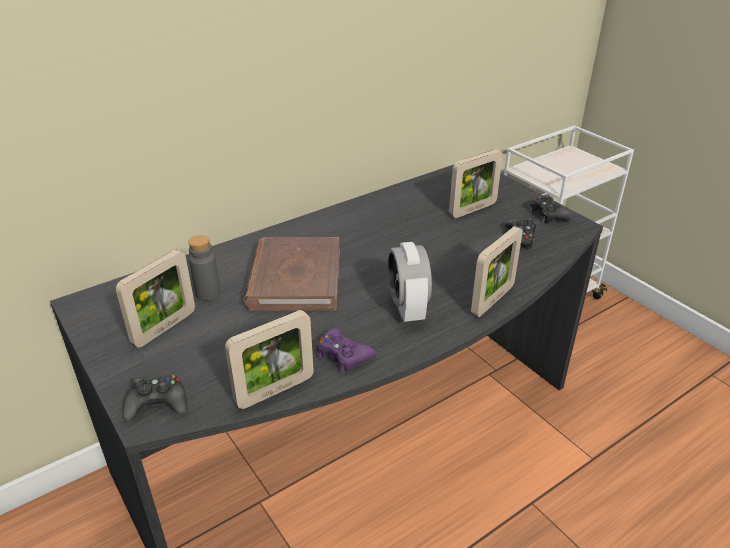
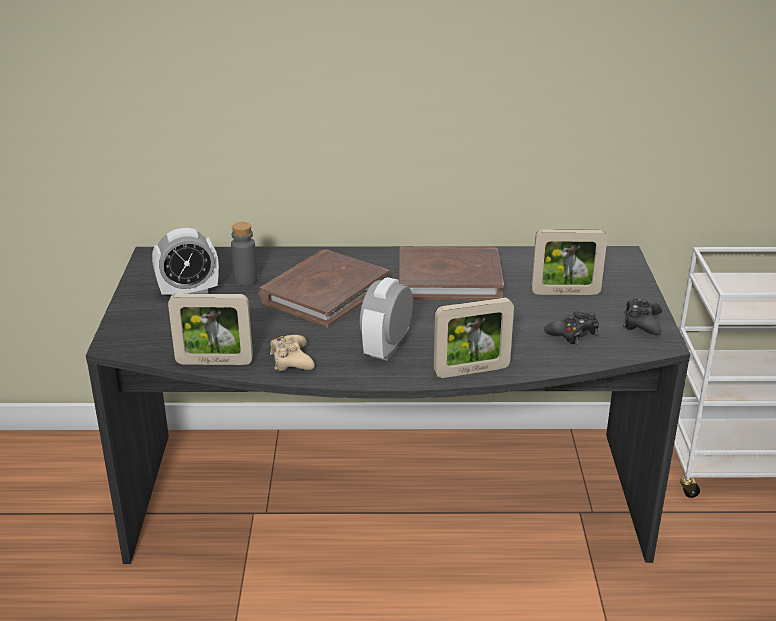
camera: 35 degrees right, 5 degrees down
(157, 404) = (131, 338): black game controller -> none
(164, 328) = (188, 292): picture frame -> alarm clock
(343, 355) = (291, 360): purple game controller -> beige game controller
(379, 228) = (449, 278): none -> brown book

